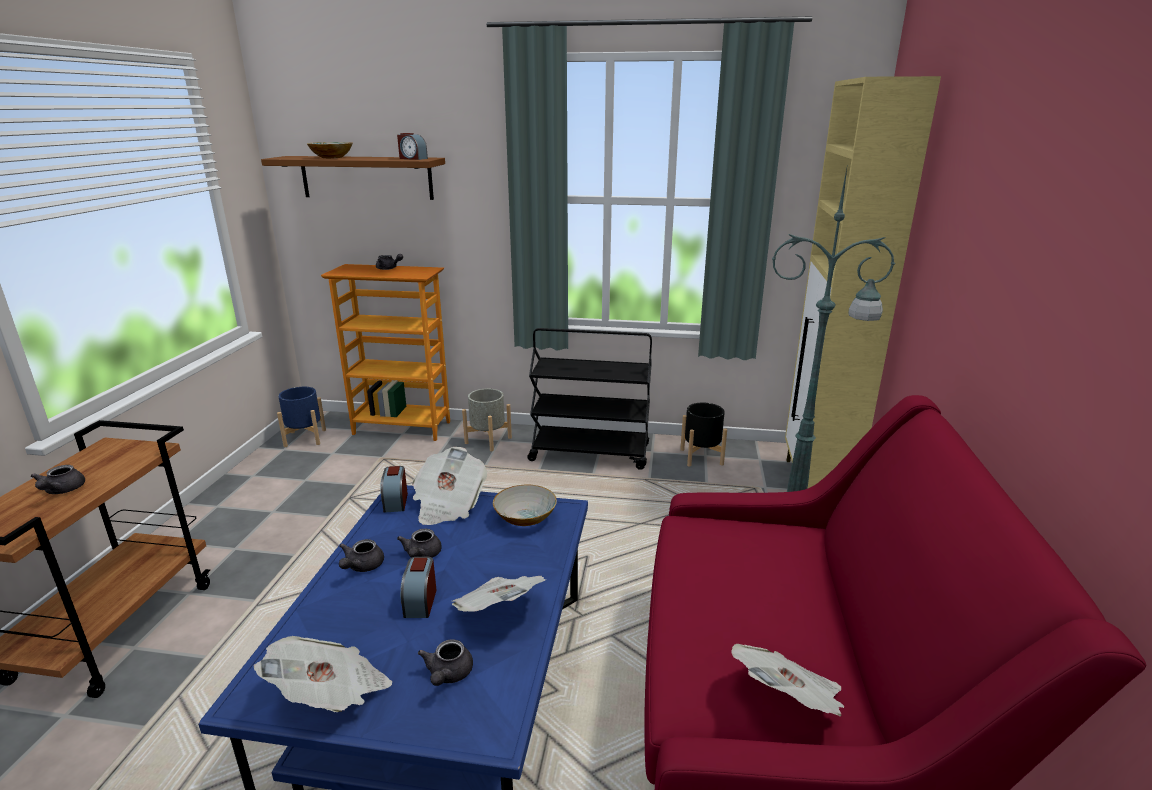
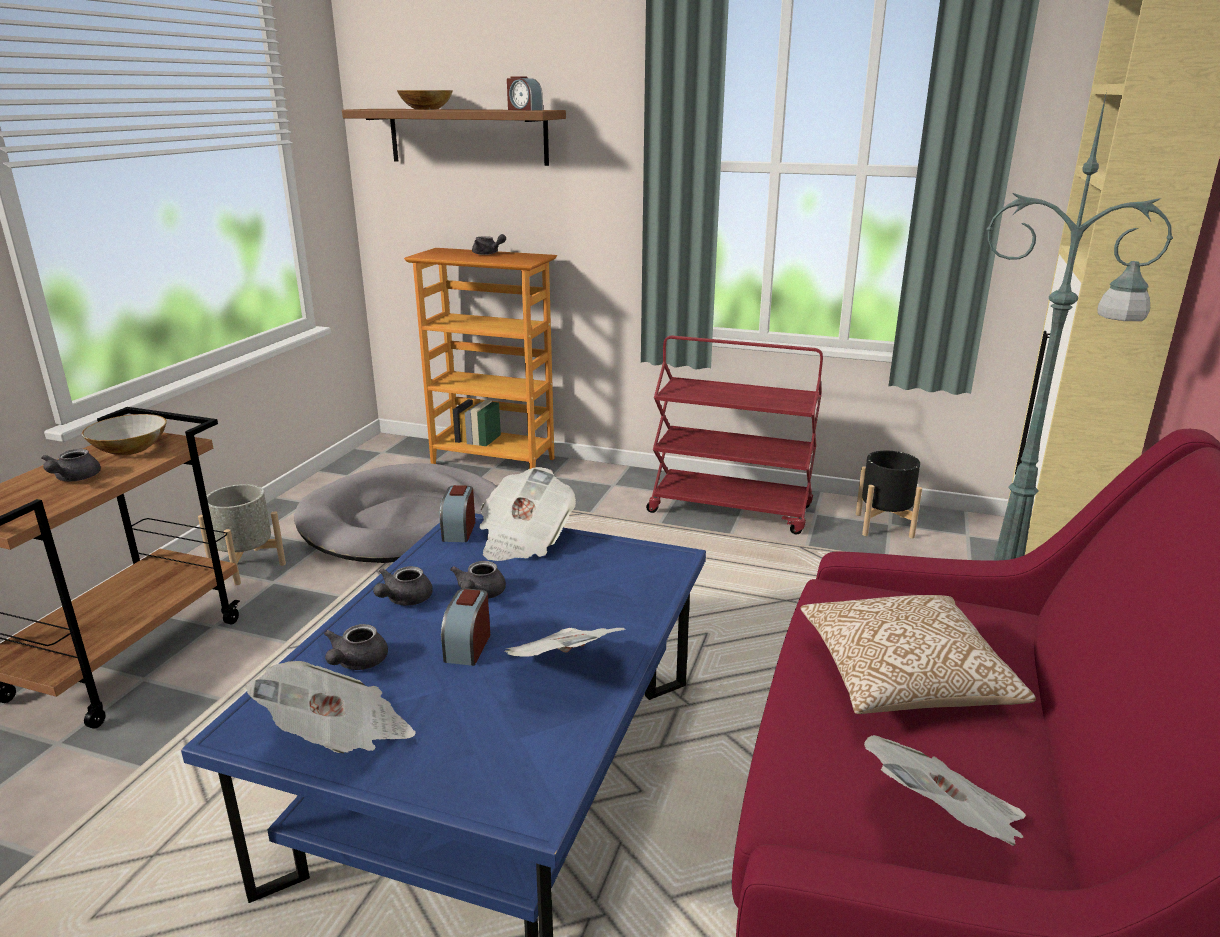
camera: 10 degrees right, 0 degrees up
(305, 438) = (374, 464): blue planter -> none
(338, 485) = (405, 521): none -> grey dog bed
(448, 675) = (486, 734): grey teapot -> grey teapot (356, 663)
(488, 440) = (599, 484): grey planter -> grey planter (247, 566)
(524, 518) = (618, 564): bowl -> bowl (129, 449)
(590, 453) = (731, 509): black cart -> red cart
(743, 591) = (903, 679): none -> pillow

